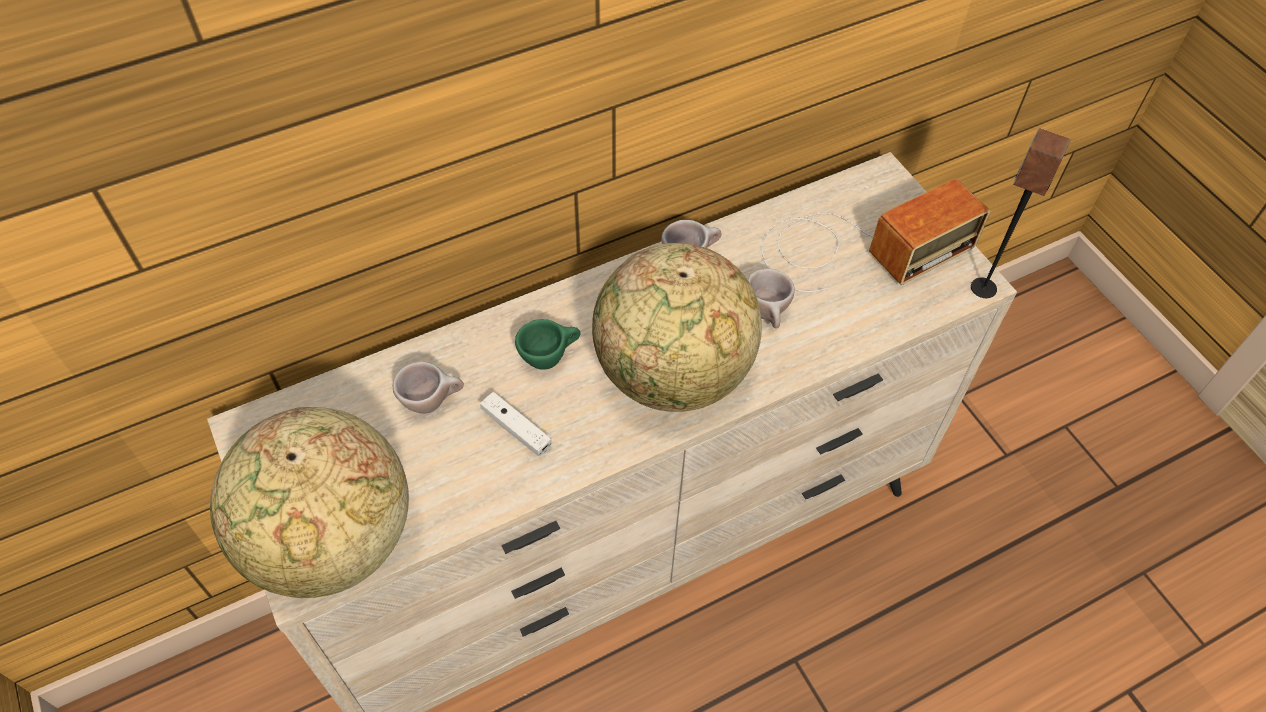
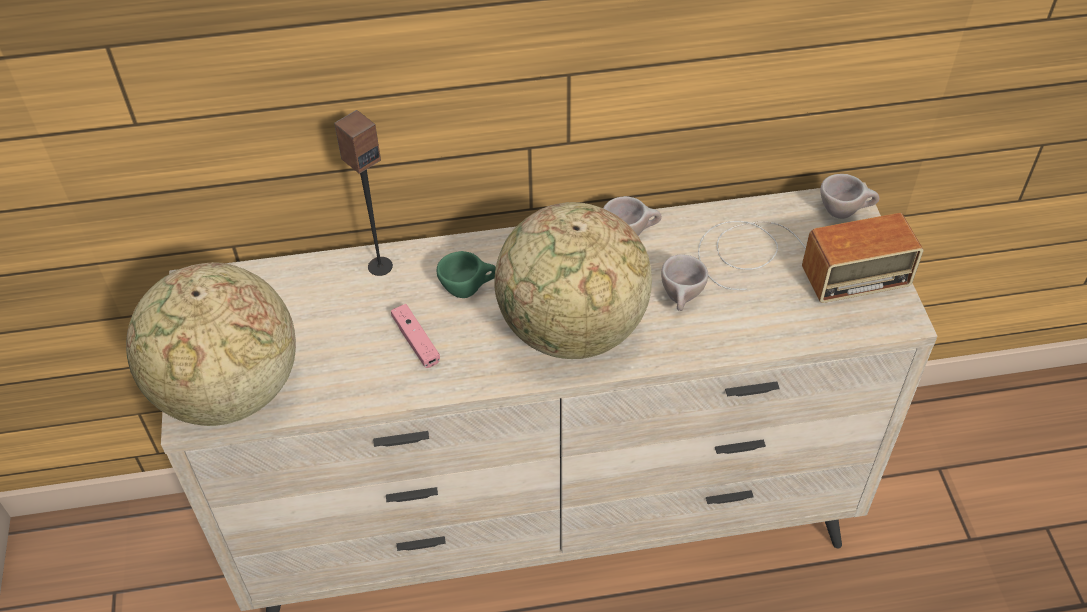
camera: 20 degrees right, 5 degrees down
(432, 402) = (354, 301): beige cup -> beige cup (844, 212)
(516, 429) = (416, 341): white game controller -> pink game controller
(983, 288) = (903, 324): speaker -> speaker (380, 266)

